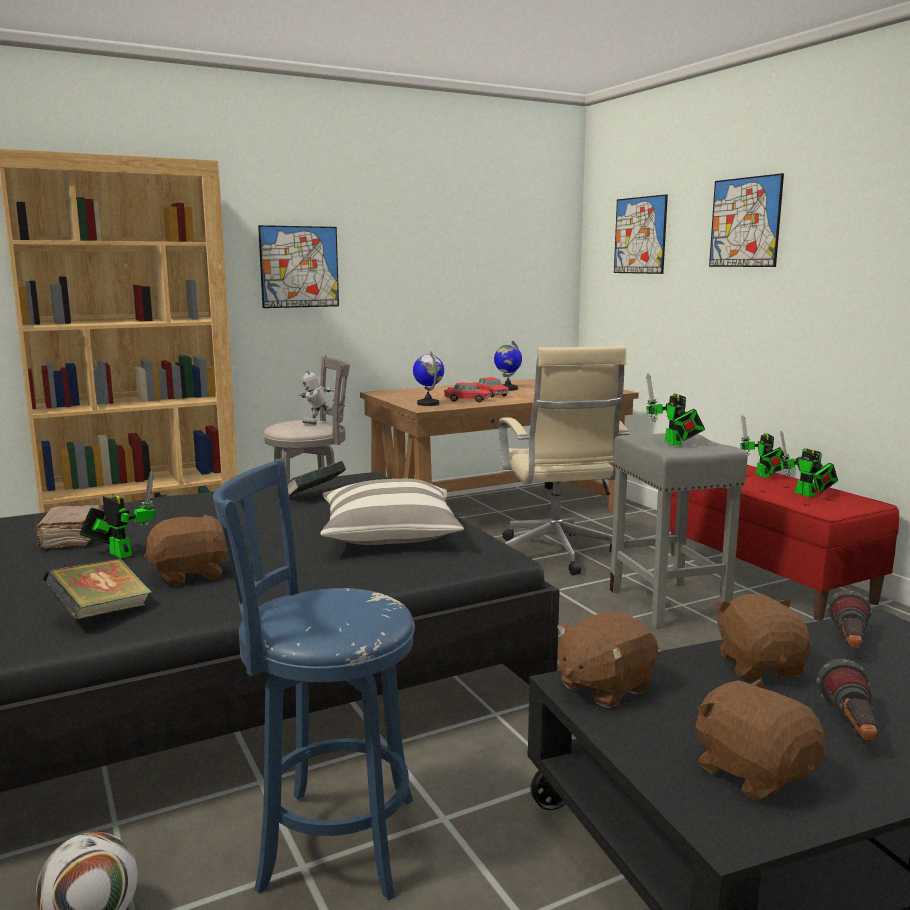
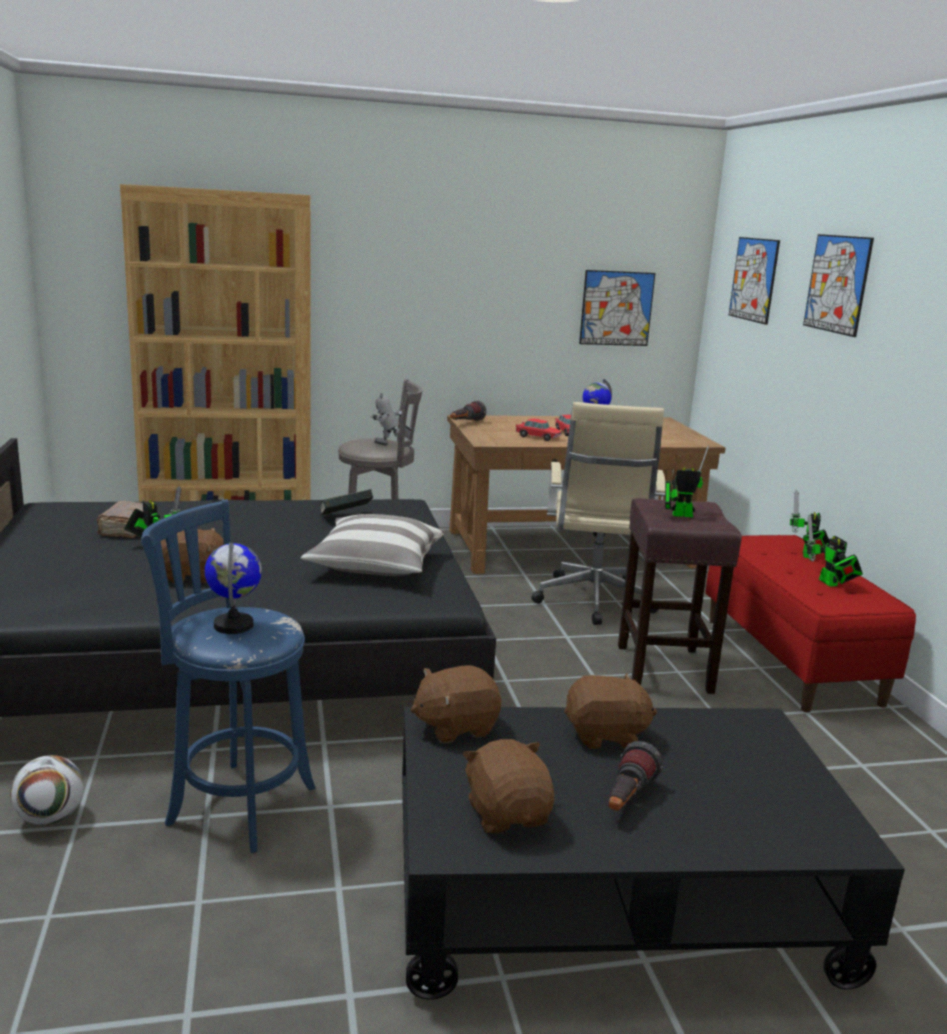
camera: 15 degrees right, 5 degrees up
(101, 613) = (107, 597): book -> none
(299, 267) = (397, 290): picture -> picture (616, 308)
(428, 404) = (495, 437): globe -> globe (234, 625)
(669, 605) = (665, 669): grey stool -> brown stool
(674, 443) = (678, 515): toy robot -> toy robot turned 90 degrees clockwise
(760, 666) = (605, 736): brown plush toy -> brown plush toy turned 75 degrees clockwise
(849, 644) = (710, 733): flashlight -> flashlight (465, 423)

